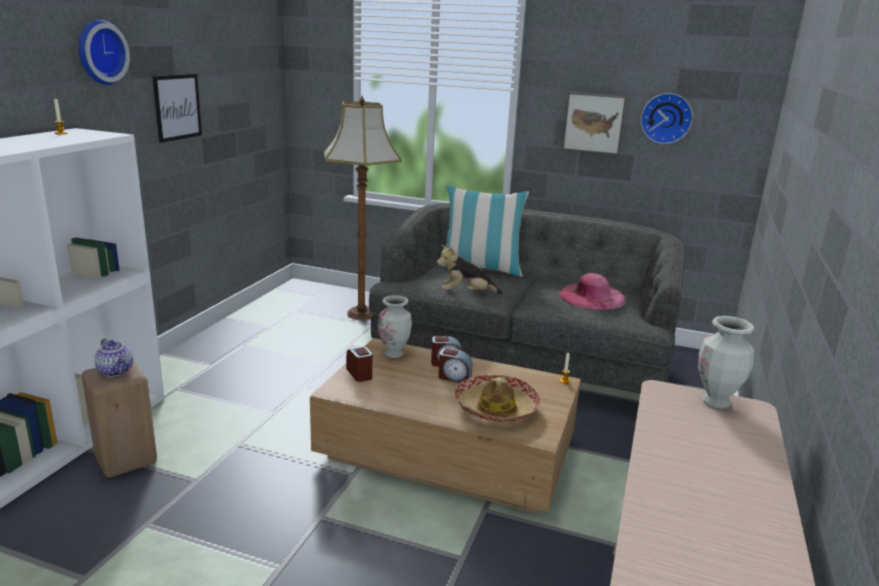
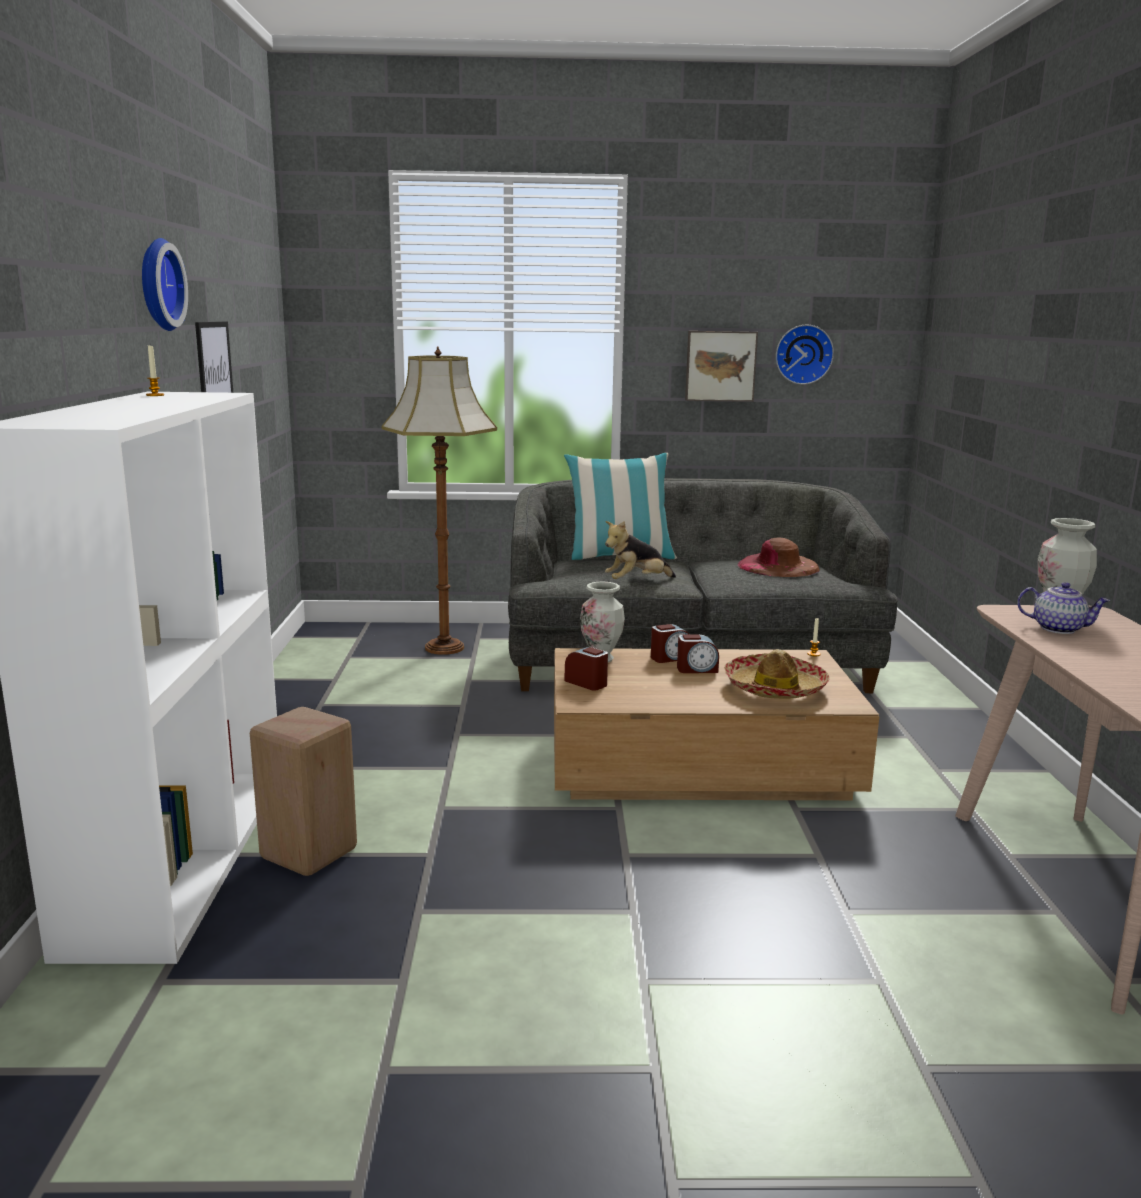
camera: 20 degrees left, 5 degrees down
(116, 371) = (302, 719): teapot -> teapot (1058, 629)
(591, 297) = (778, 566): pink hat -> brown hat

